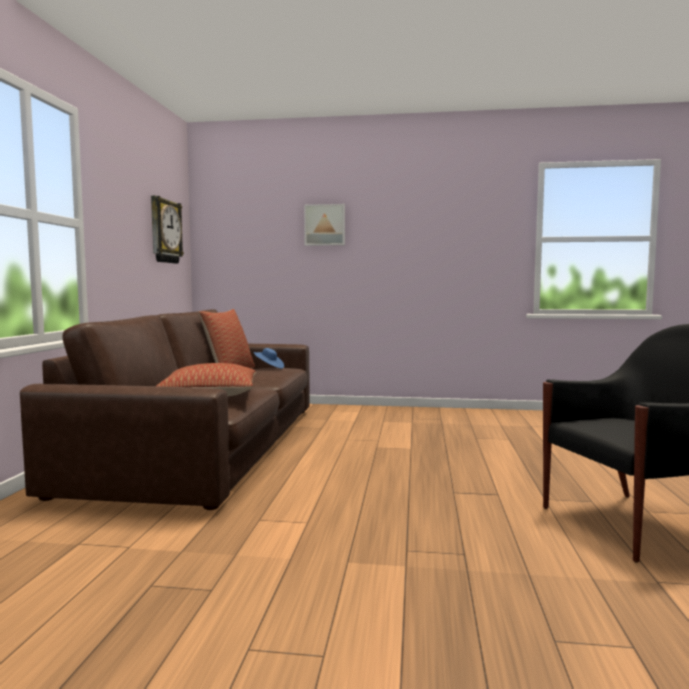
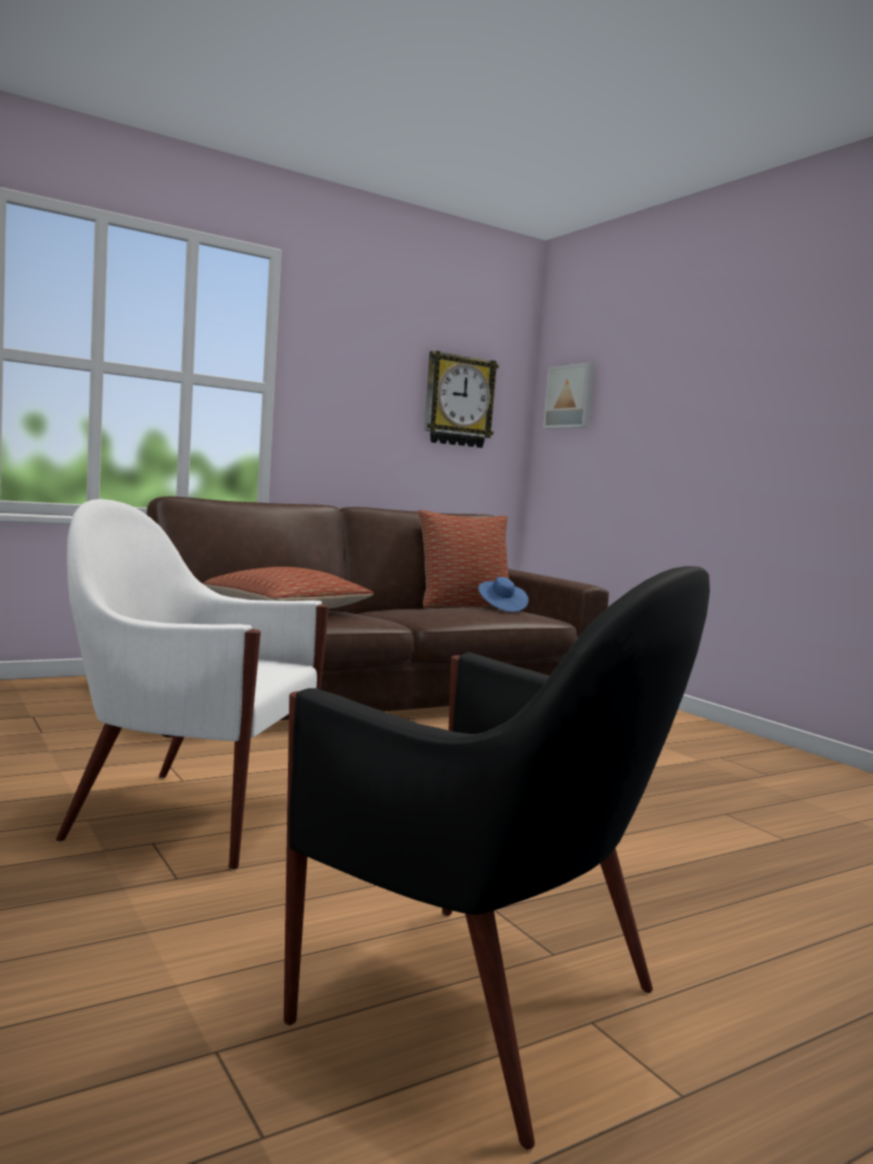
camera: 50 degrees right, 0 degrees up
(325, 225) = (689, 383): picture -> picture (571, 397)
(373, 533) = (188, 816): none -> white armchair

